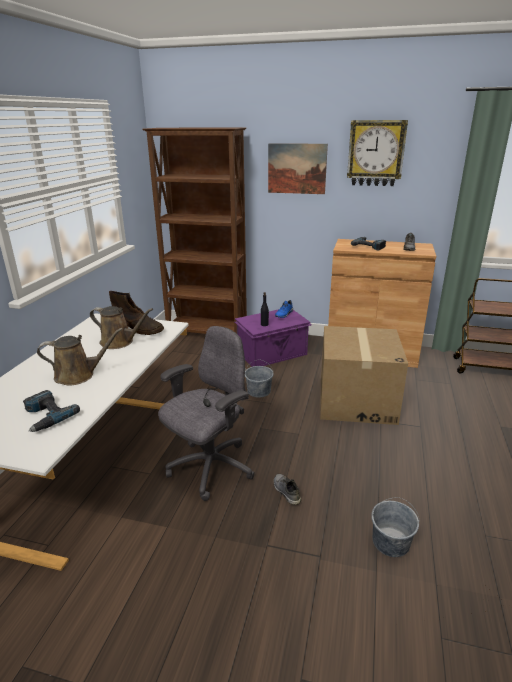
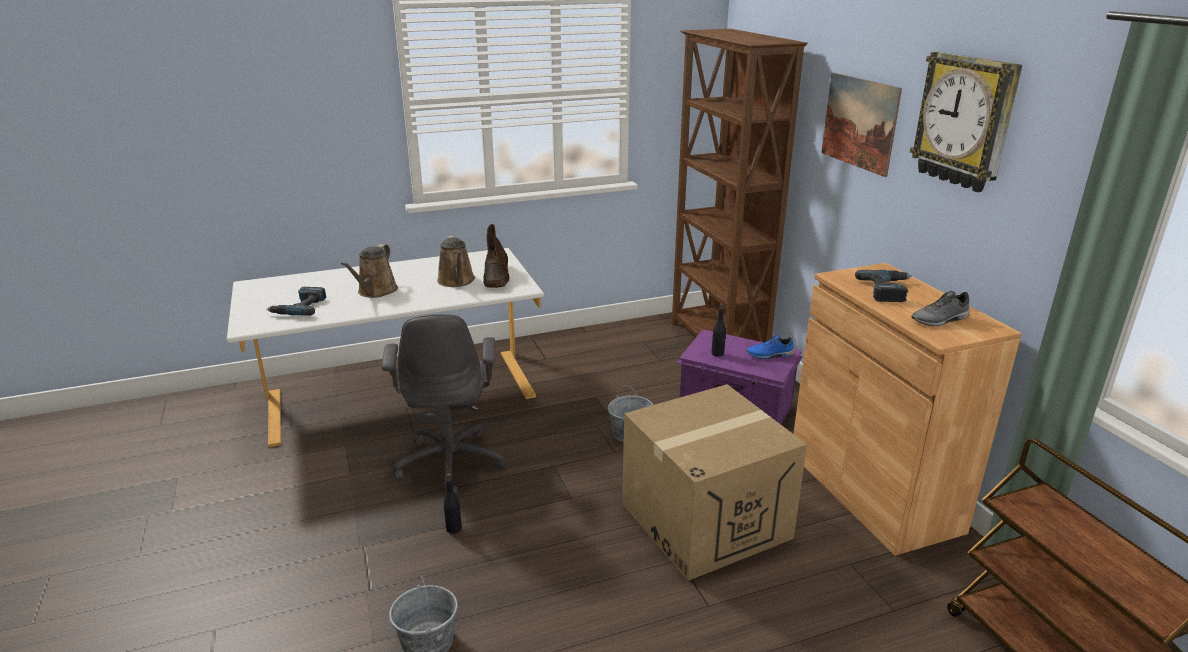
camera: 55 degrees right, 0 degrees up
(78, 375) = (375, 291): brown watering can -> brown watering can turned 60 degrees clockwise
(209, 468) = (451, 462): grey office chair -> grey office chair turned 75 degrees clockwise
(286, 492) = (454, 528): grey shoe -> black bottle

